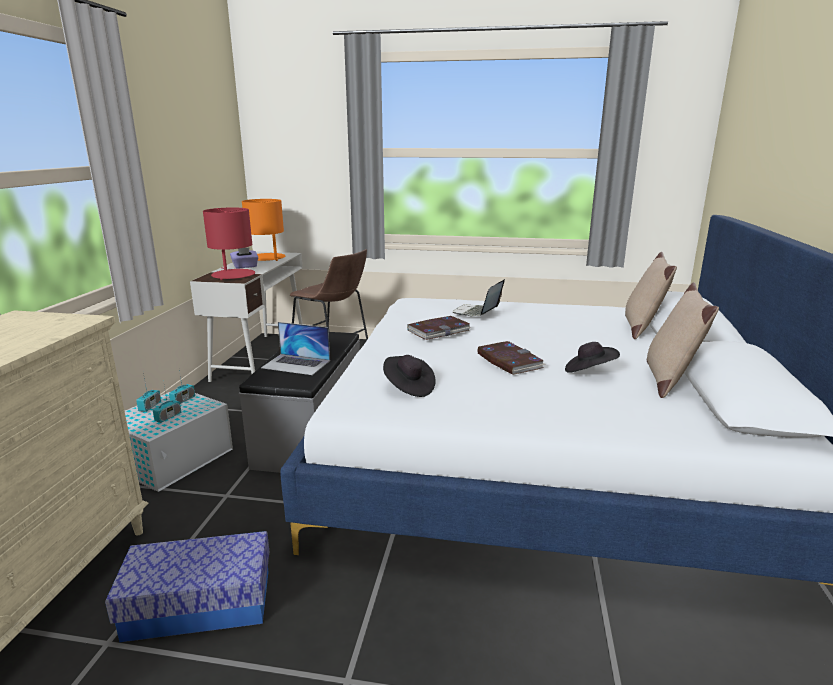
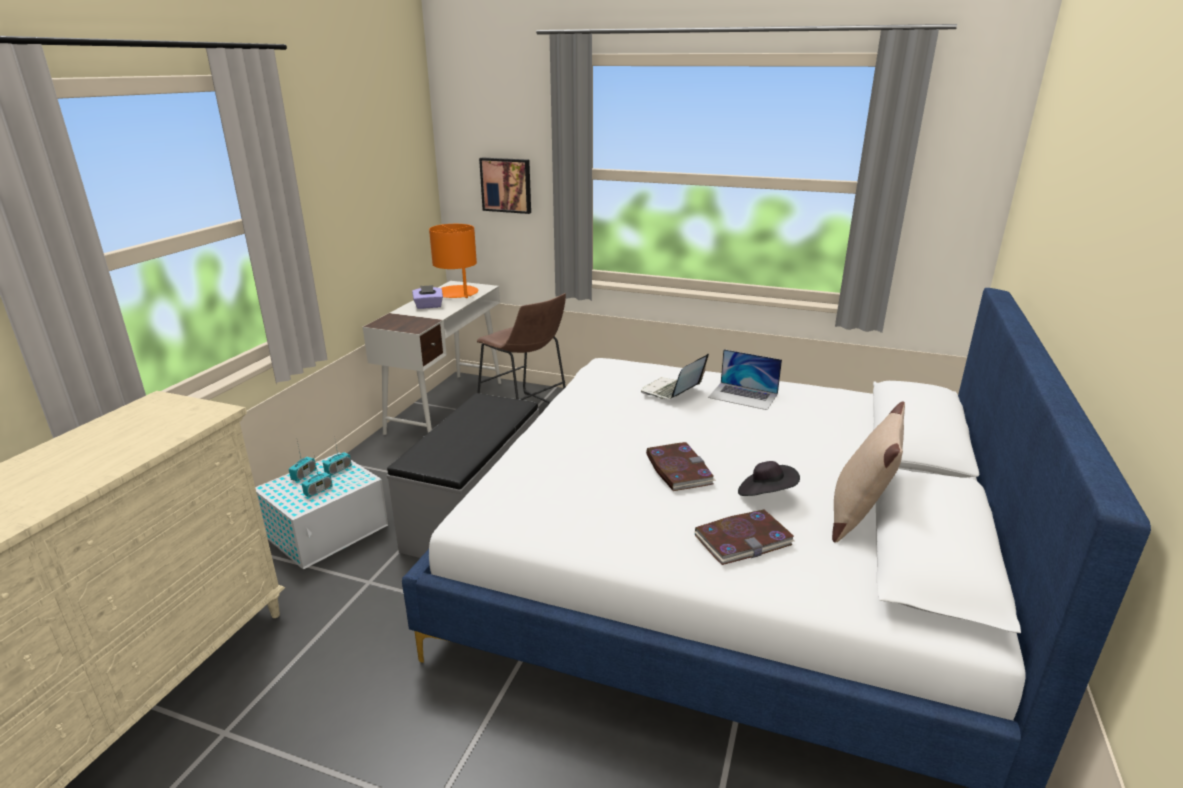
camera: 10 degrees right, 5 degrees up
(199, 604) = (315, 704): storage box -> none
(233, 275) = (411, 320): red table lamp -> none
(296, 364) = (454, 443): laptop -> laptop (743, 396)
(306, 165) = (506, 185): none -> picture
(408, 387) = (550, 498): black hat -> none
(438, 330) = (616, 416): book -> book (743, 540)
(642, 328) = (867, 430): beige pillow -> none

